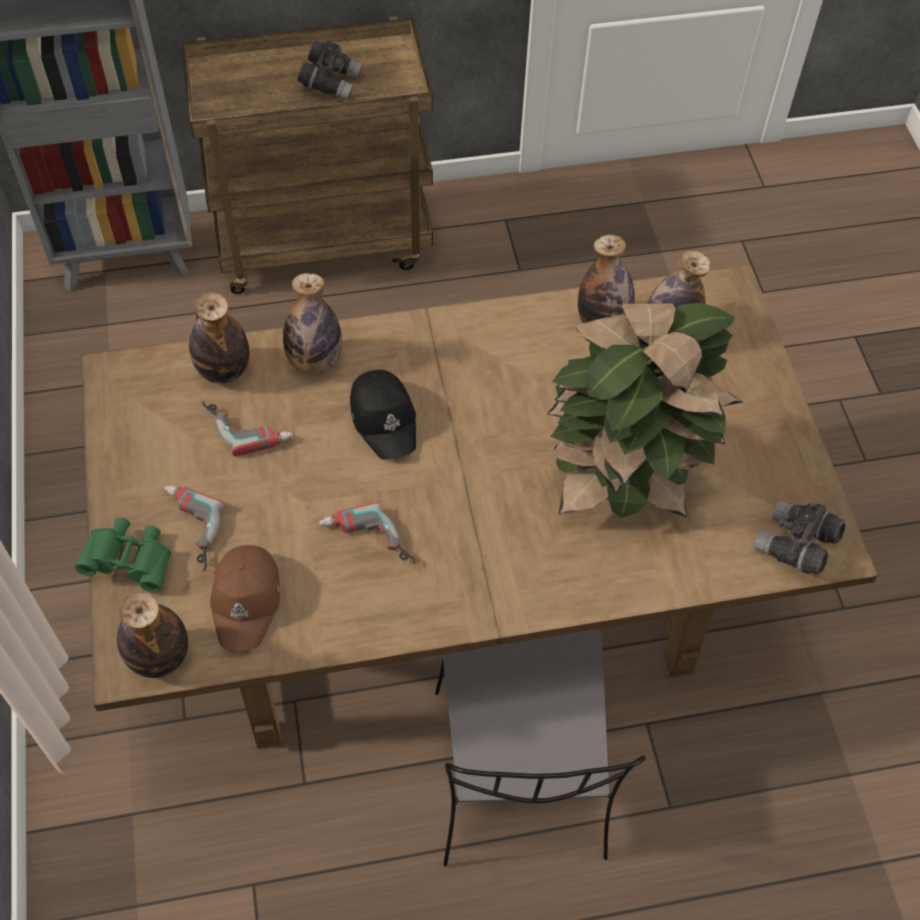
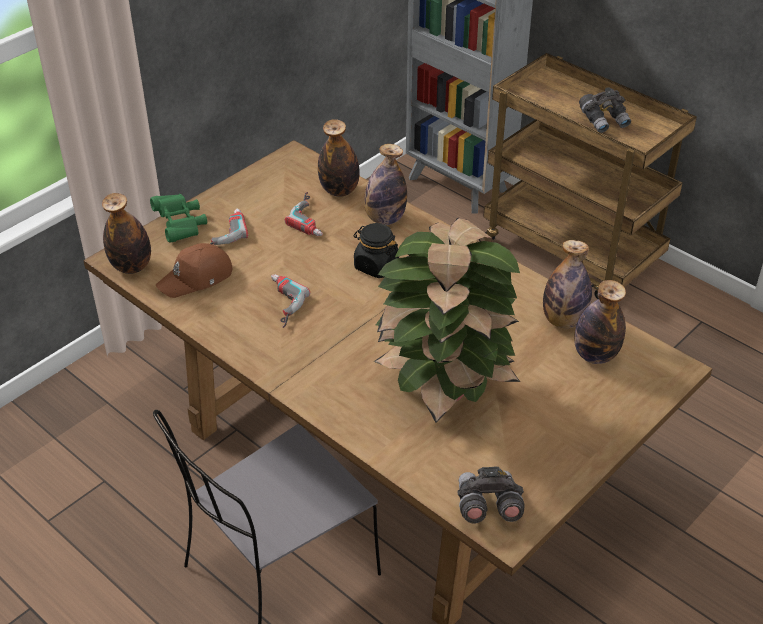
camera: 55 degrees right, 15 degrees down
(385, 418) = (376, 266): black cap -> black jar

